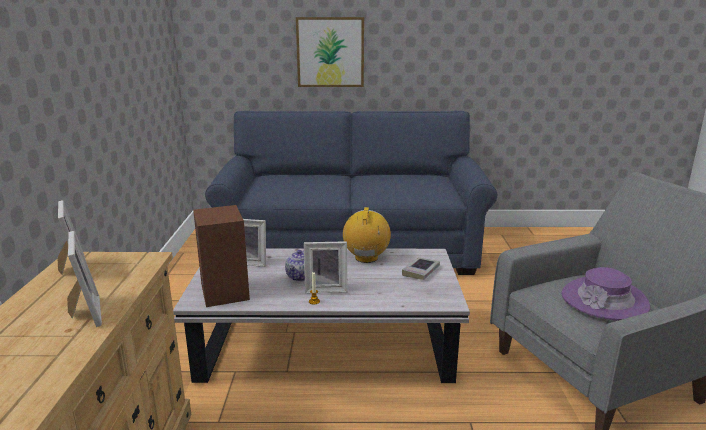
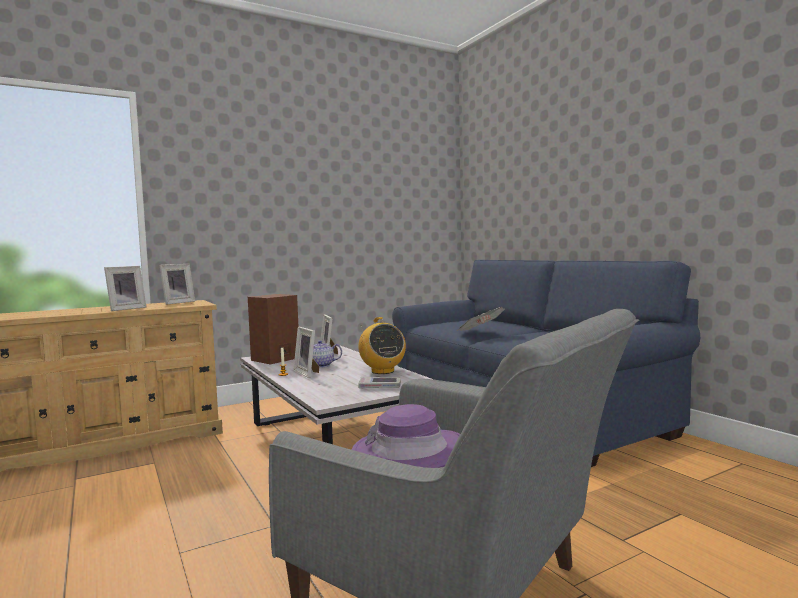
camera: 60 degrees right, 15 degrees down
(330, 52) = (556, 201): picture -> none
(339, 193) = (480, 333): none -> newspaper
(366, 258) = (382, 371): radio -> radio turned 90 degrees clockwise

